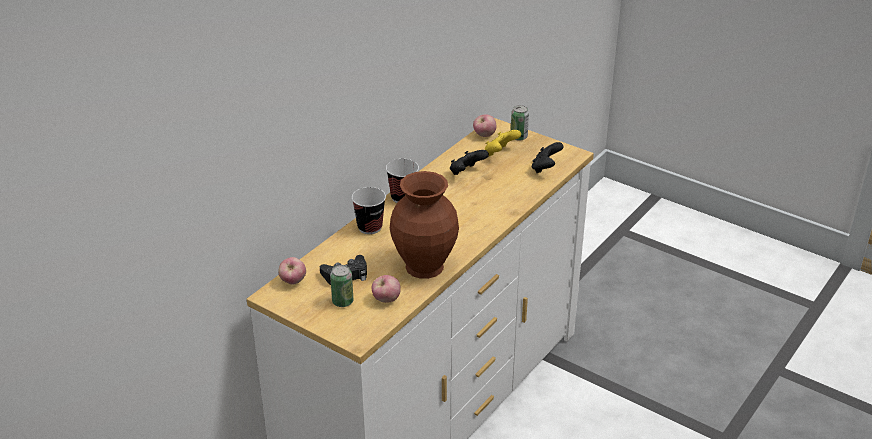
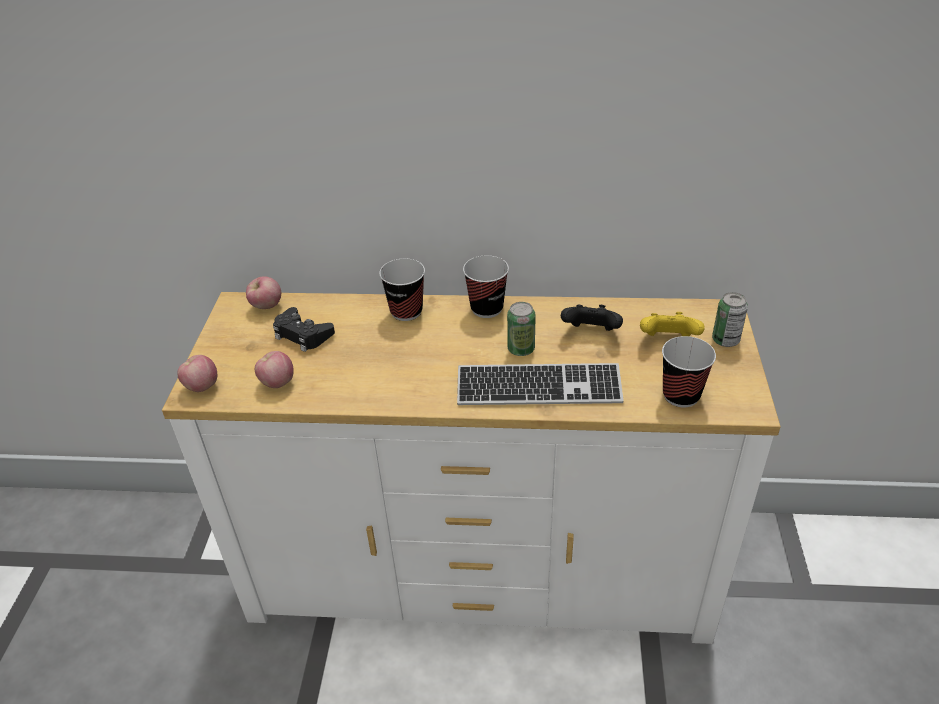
camera: 60 degrees right, 5 degrees up
(342, 302) = (253, 353): can -> can (521, 349)
(424, 267) = (361, 384): brown vase -> none
(484, 135) = (691, 311): apple -> apple (201, 386)
(494, 208) = (538, 388): none -> keyboard
(545, 168) = (681, 395): black game controller -> cup

